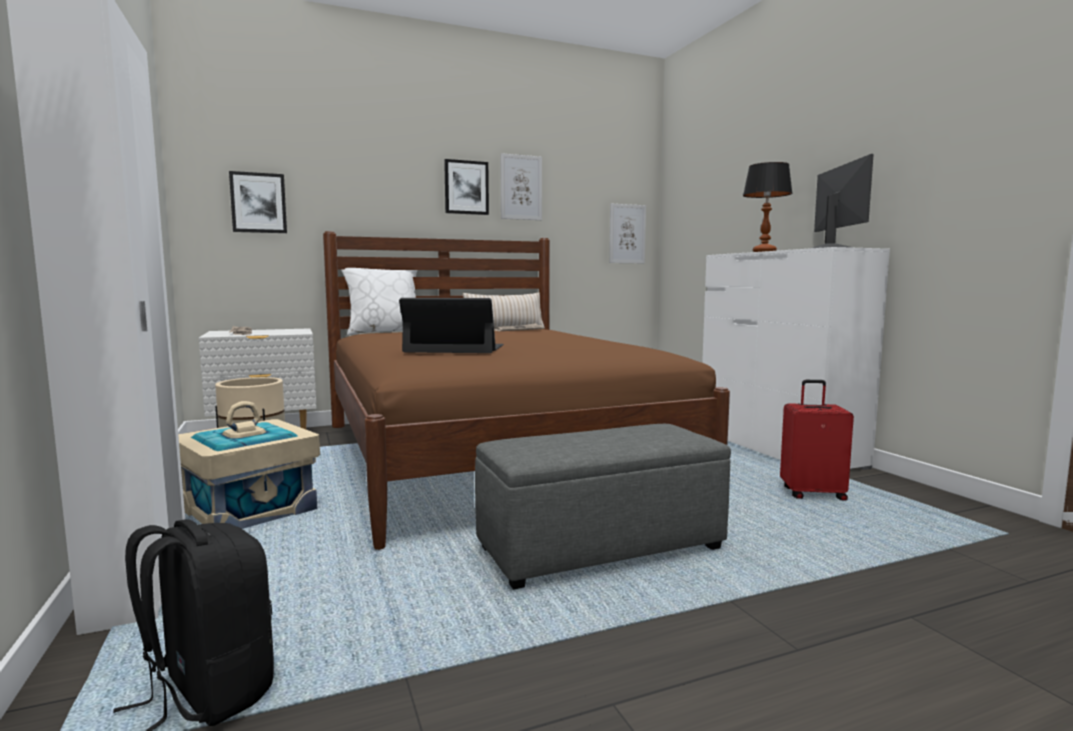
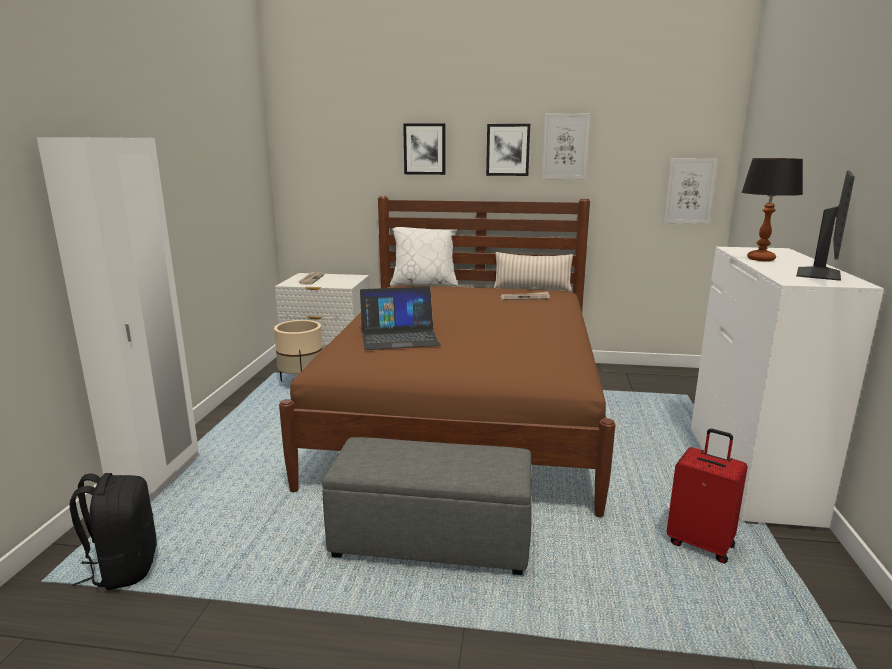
camera: 30 degrees right, 10 degrees up
(249, 510) = (259, 431): beige storage box -> none
(258, 203) = (332, 172): picture -> picture (424, 149)
(455, 348) = (399, 337): laptop -> laptop turned 135 degrees clockwise

